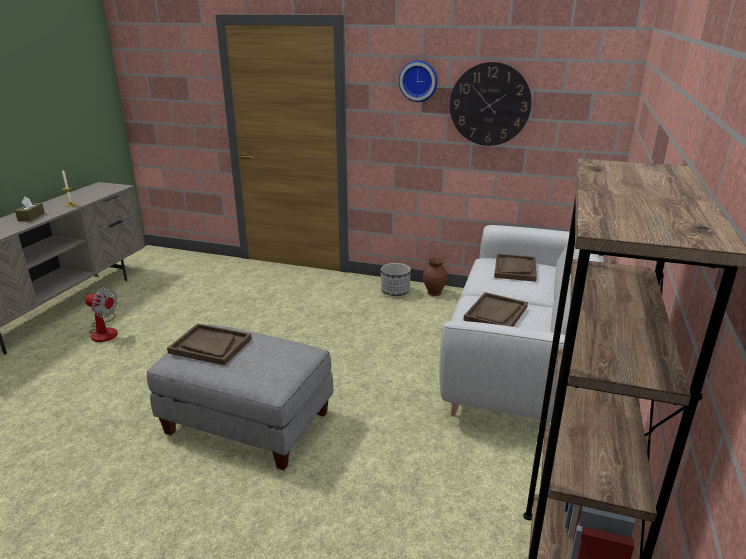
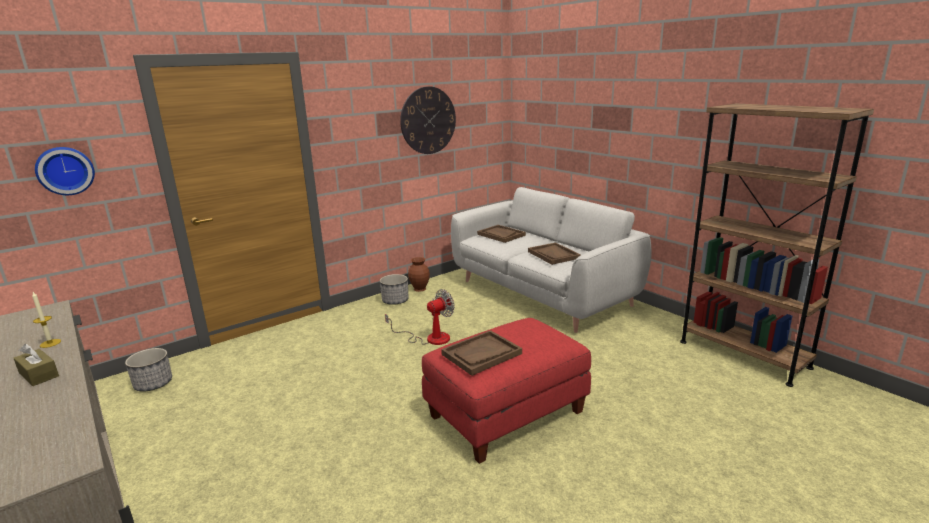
camera: 55 degrees left, 5 degrees down
(105, 331) = (217, 474): fan -> fan (430, 338)
(187, 266) = (153, 384): none -> planter
(246, 423) = (506, 415): grey ottoman -> red ottoman
(418, 80) = (374, 108): wall clock -> wall clock (65, 170)

